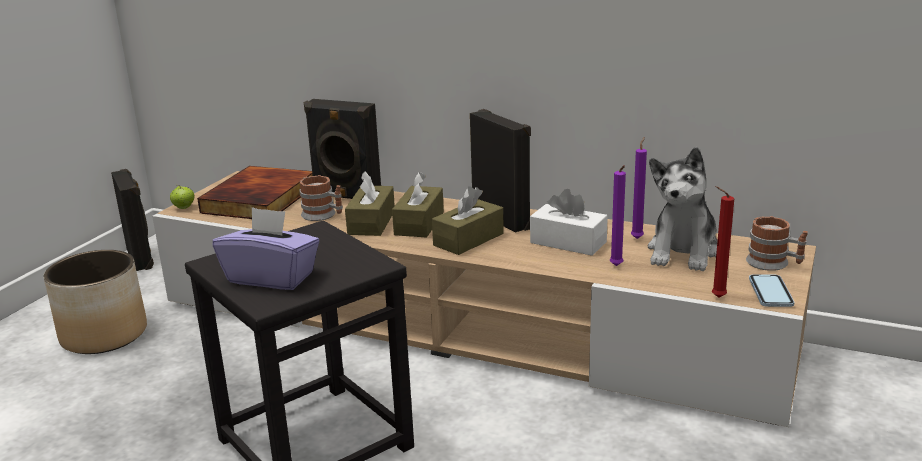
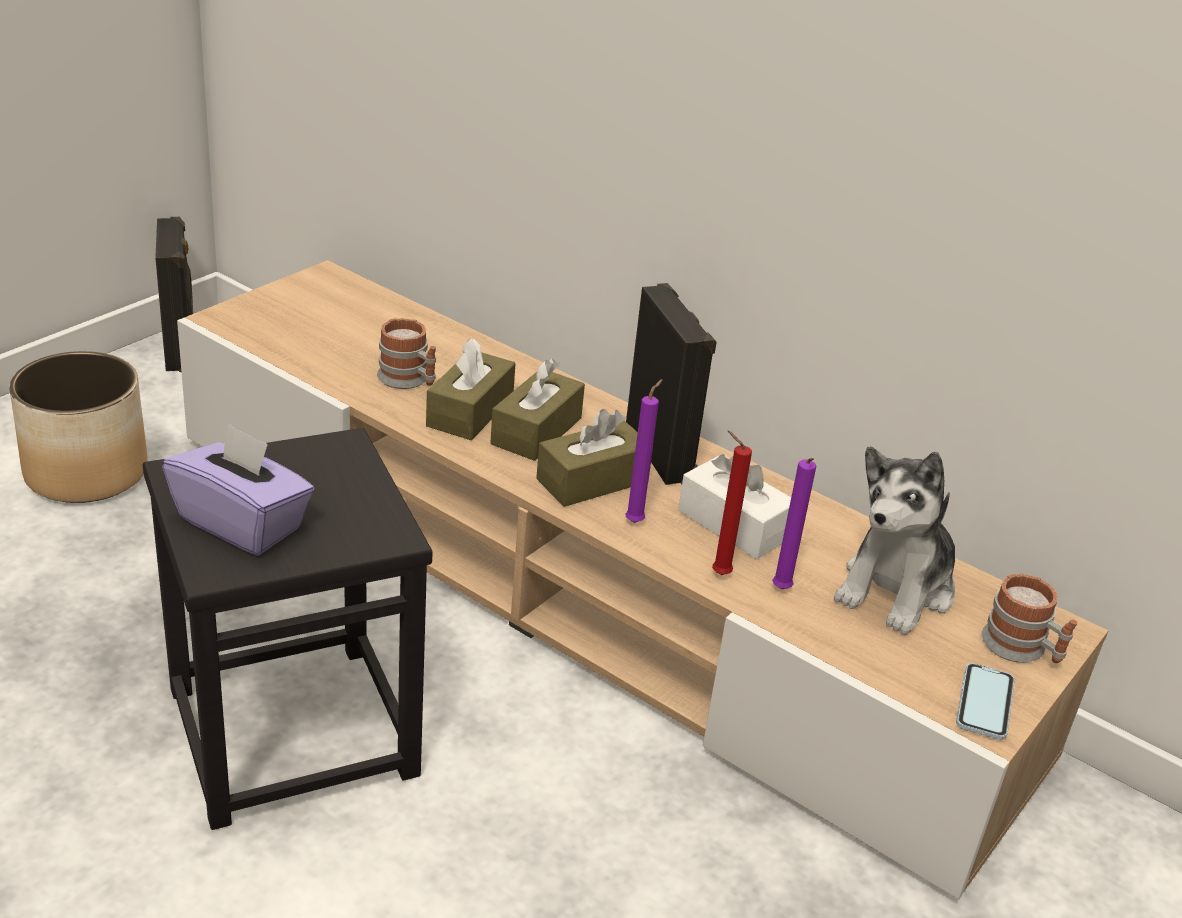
camera: 10 degrees right, 10 degrees up
(184, 207) = (225, 316): apple -> none
(261, 199) = (336, 326): book -> none
(346, 197) = (457, 351): black speaker -> none
(637, 238) = (842, 542): purple candle -> purple candle (636, 521)
(716, 297) = (897, 690): red candle -> red candle (717, 573)

